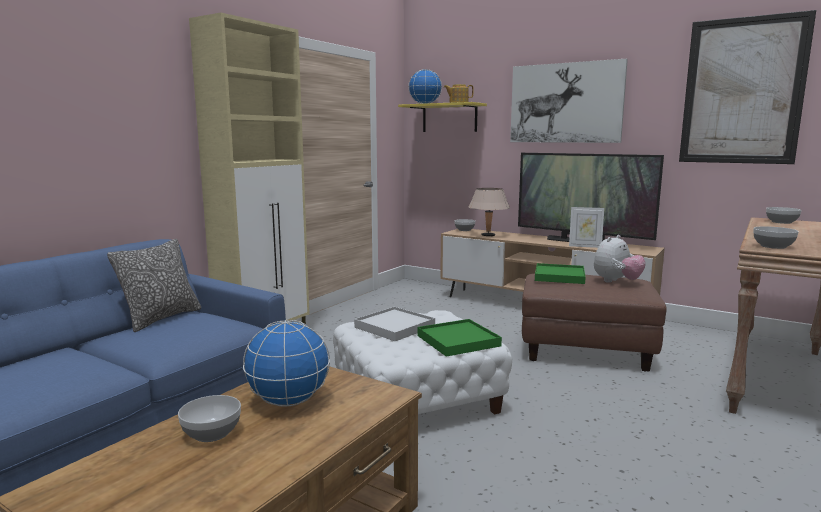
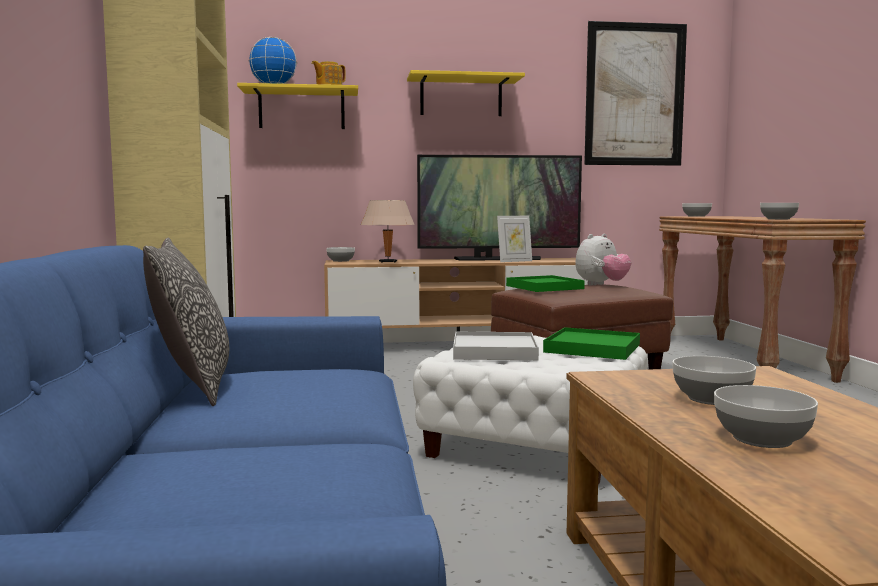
camera: 40 degrees left, 5 degrees down
(289, 401) = (711, 398): globe -> bowl
(565, 103) = (461, 97): picture -> yellow shelf
(616, 282) = (601, 285): plush toy -> plush toy turned 45 degrees clockwise

